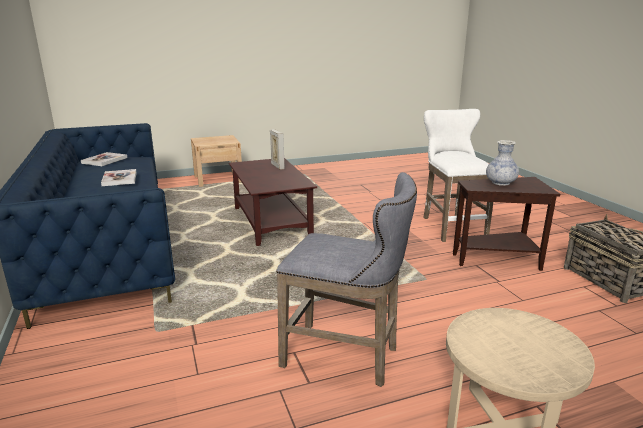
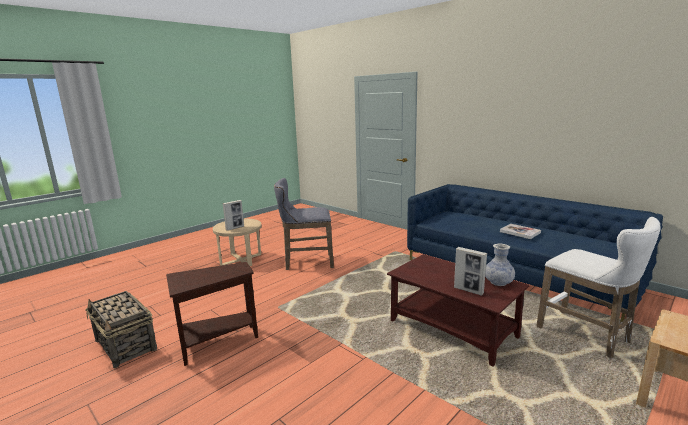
camera: 155 degrees right, 5 degrees down
(104, 160) = (596, 243): book -> none
(450, 226) = (260, 385): white stool -> white stool (587, 336)
(500, 183) = (213, 276): vase -> vase (498, 282)
(518, 329) = (235, 228): none -> picture frame

